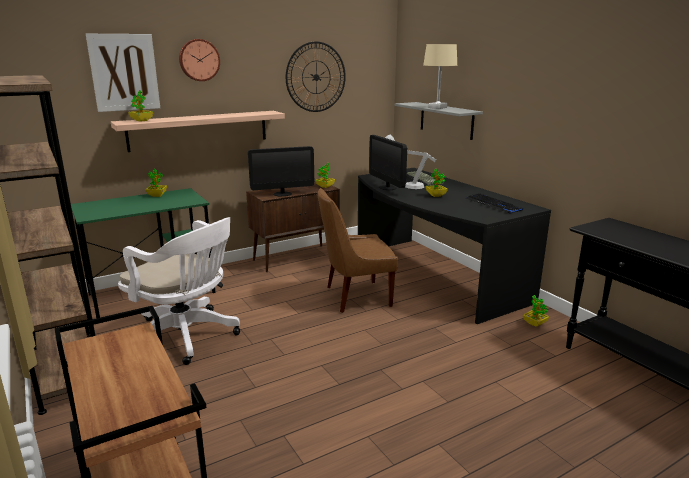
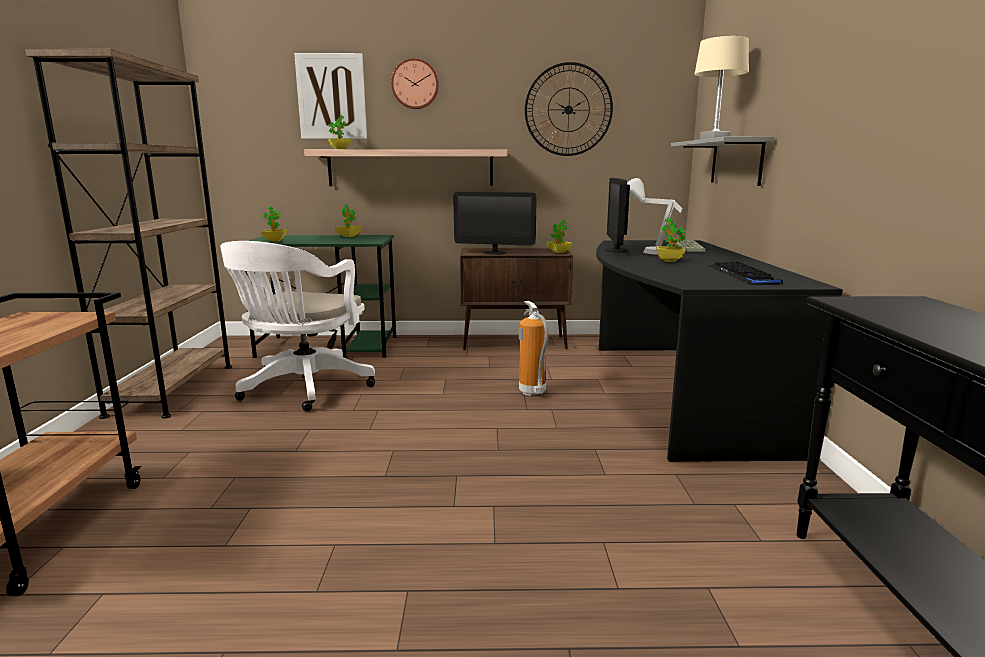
camera: 30 degrees right, 5 degrees down
(187, 337) = (303, 389): white office chair -> white office chair turned 45 degrees clockwise
(355, 297) = (533, 392): brown chair -> fire extinguisher
(534, 323) = (773, 486): potted plant -> potted plant (275, 241)

